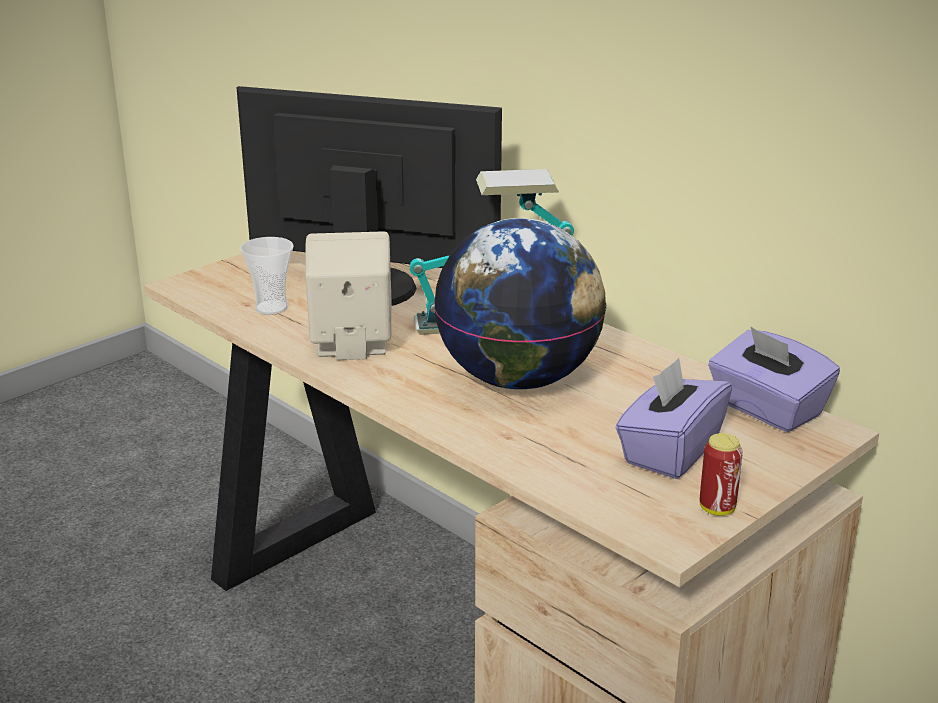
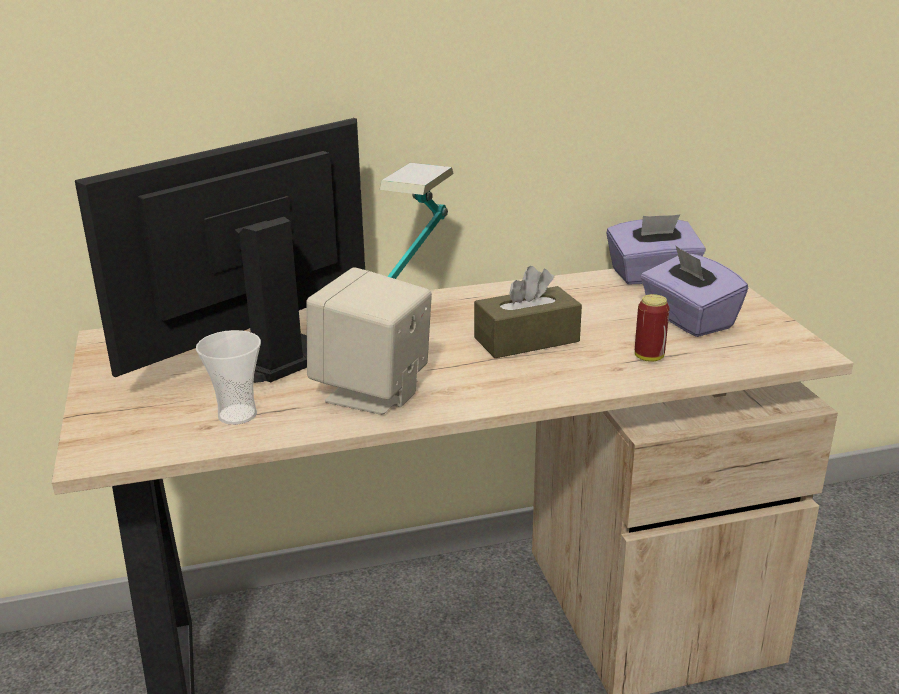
camera: 60 degrees left, 0 degrees up
(519, 379) = (526, 340): globe -> brown tissue box
(717, 509) = (776, 327): can -> can (649, 357)

